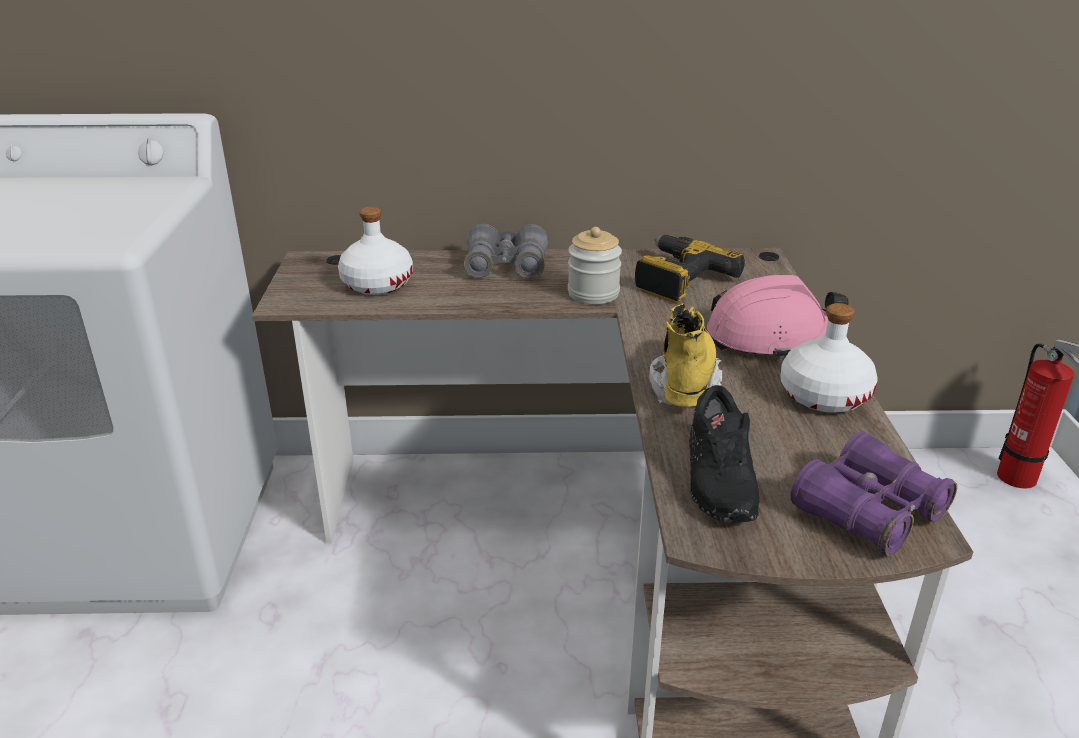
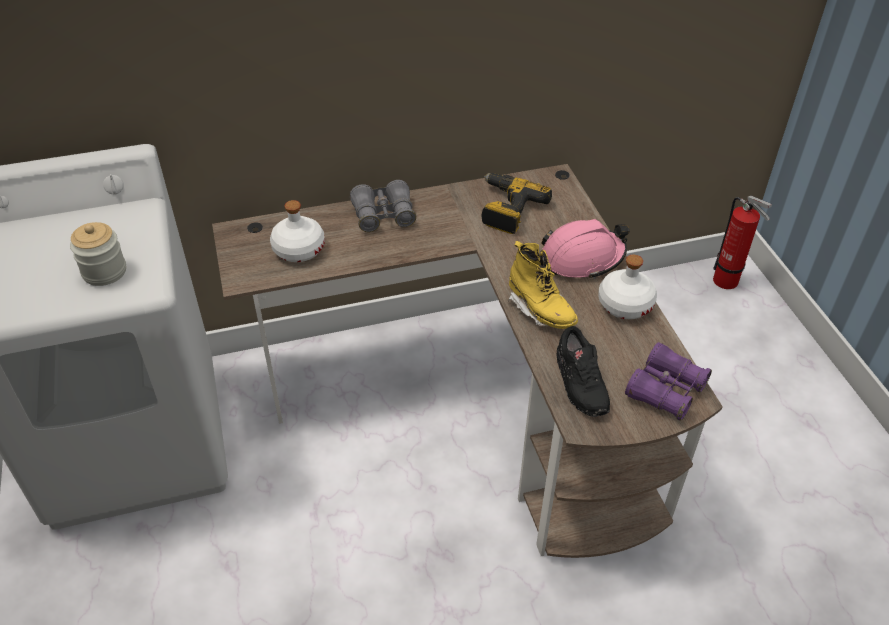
camera: 15 degrees left, 15 degrees up
(593, 294) = (455, 234): jar -> jar (104, 271)
(685, 385) = (540, 310): yellow boot -> yellow boot turned 150 degrees clockwise

